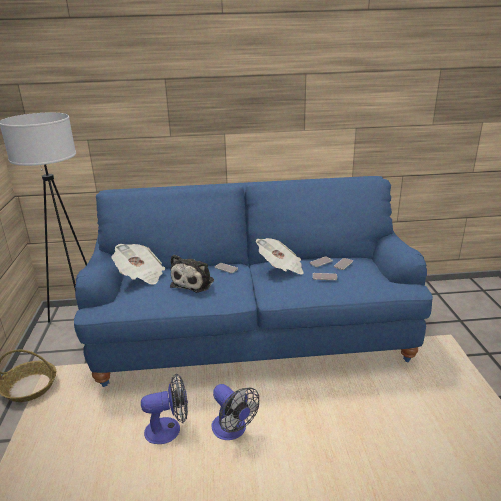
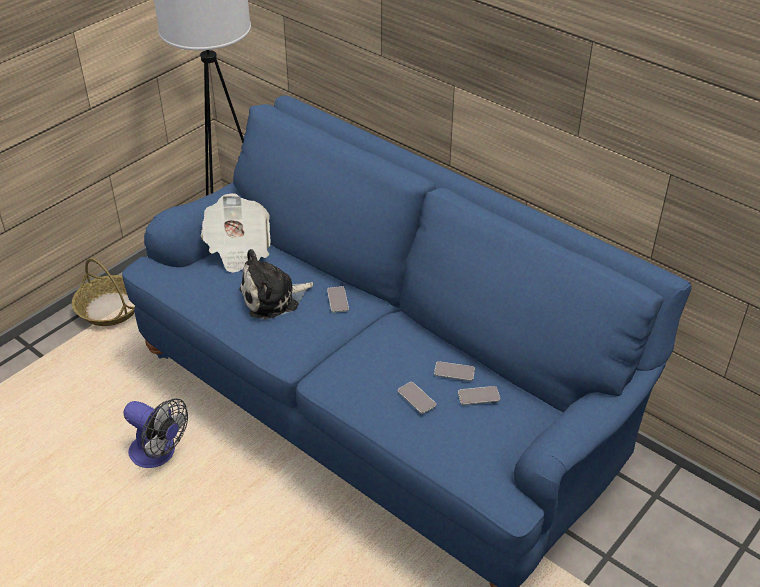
camera: 45 degrees right, 15 degrees up
(233, 431) = (206, 506): fan -> none
(281, 267) = (392, 345): newspaper -> none

